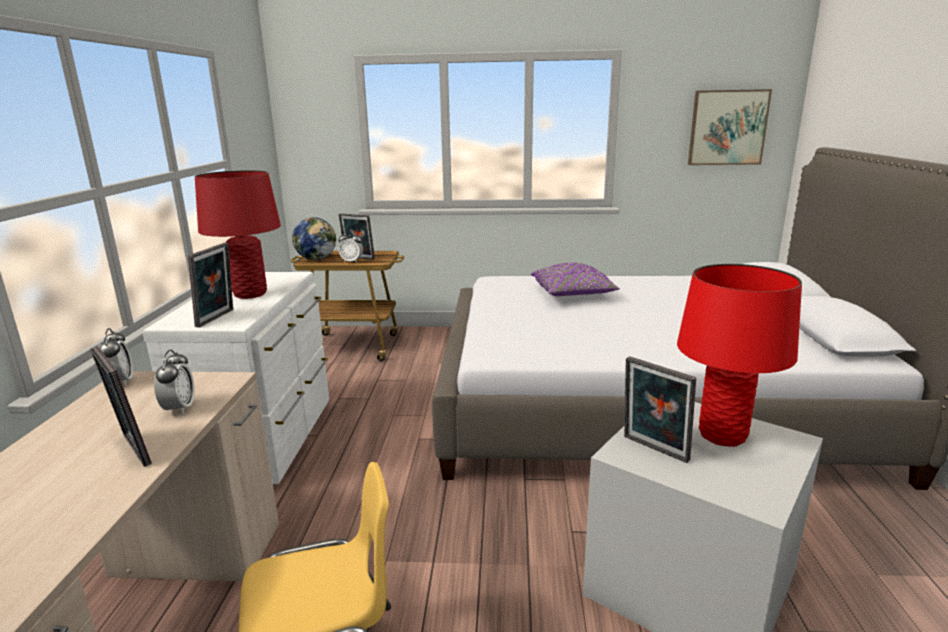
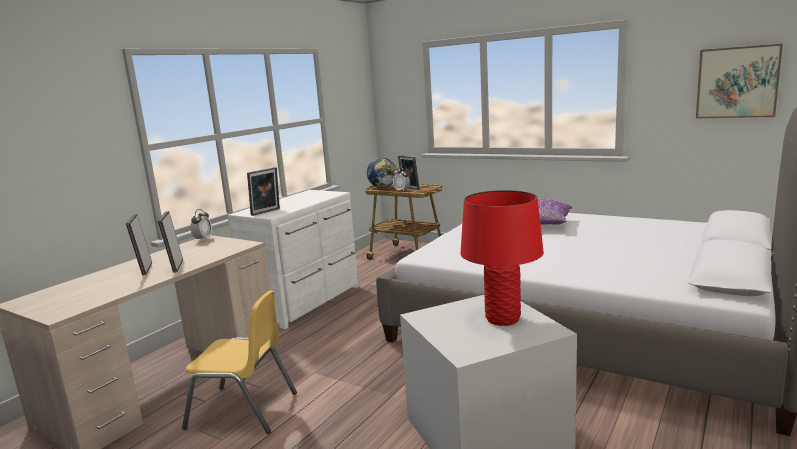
camera: 30 degrees right, 5 degrees down
(179, 408) = (212, 253): alarm clock -> none
(250, 294) = (299, 201): red table lamp -> none
(653, 450) = (443, 318): picture frame -> picture frame (144, 269)

